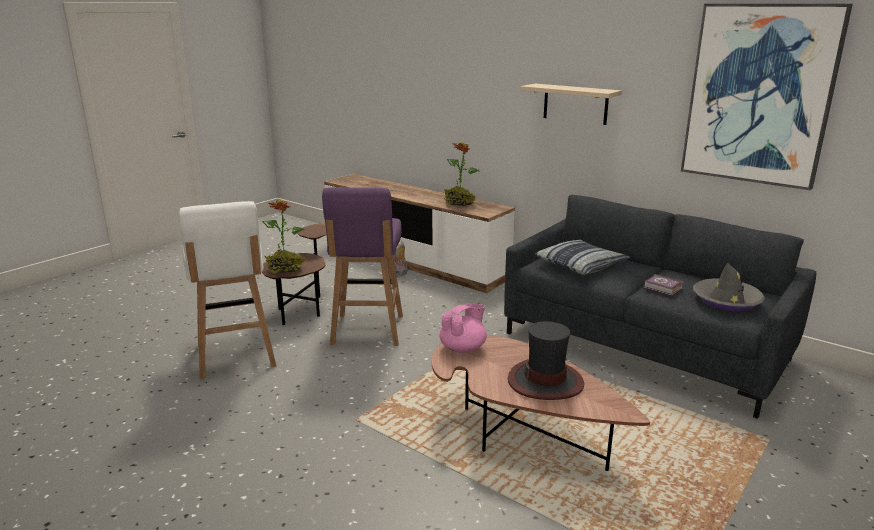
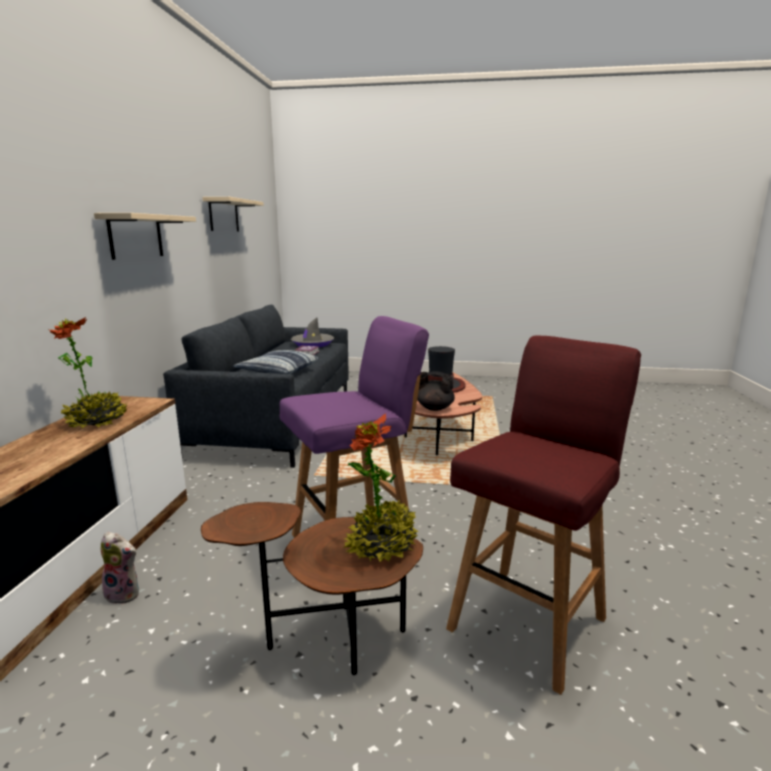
camera: 120 degrees left, 5 degrees down
(235, 357) = (529, 621): white stool -> red stool
(463, 348) = (433, 408): pink teapot -> black teapot
(759, 95) = (224, 215): picture -> beige shelf

